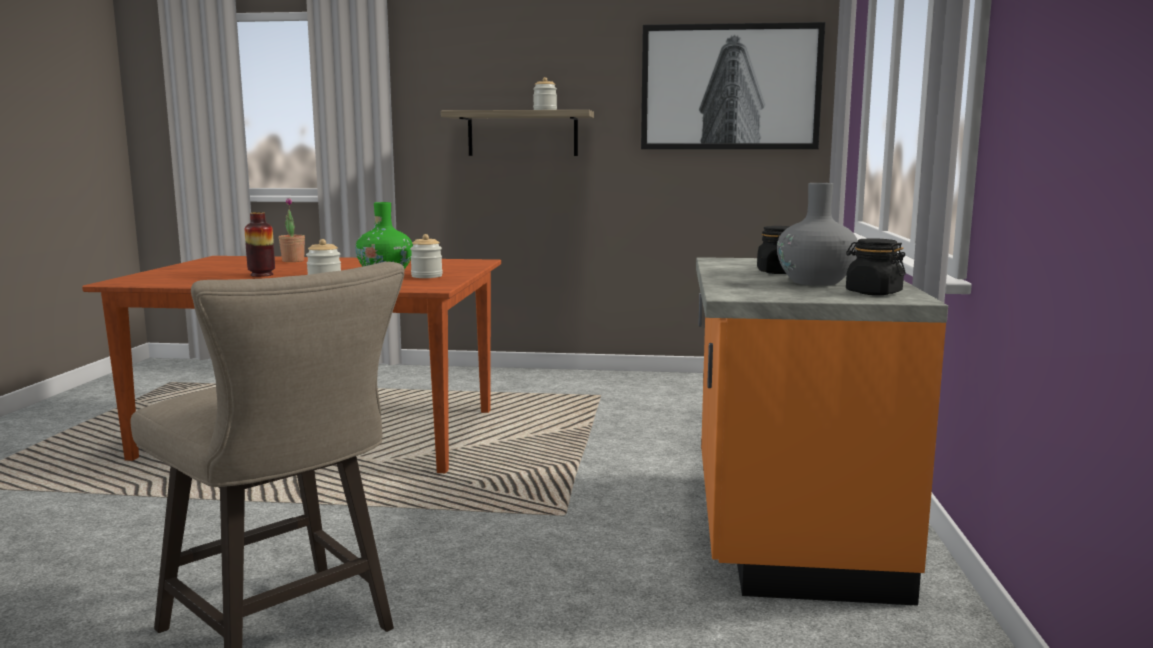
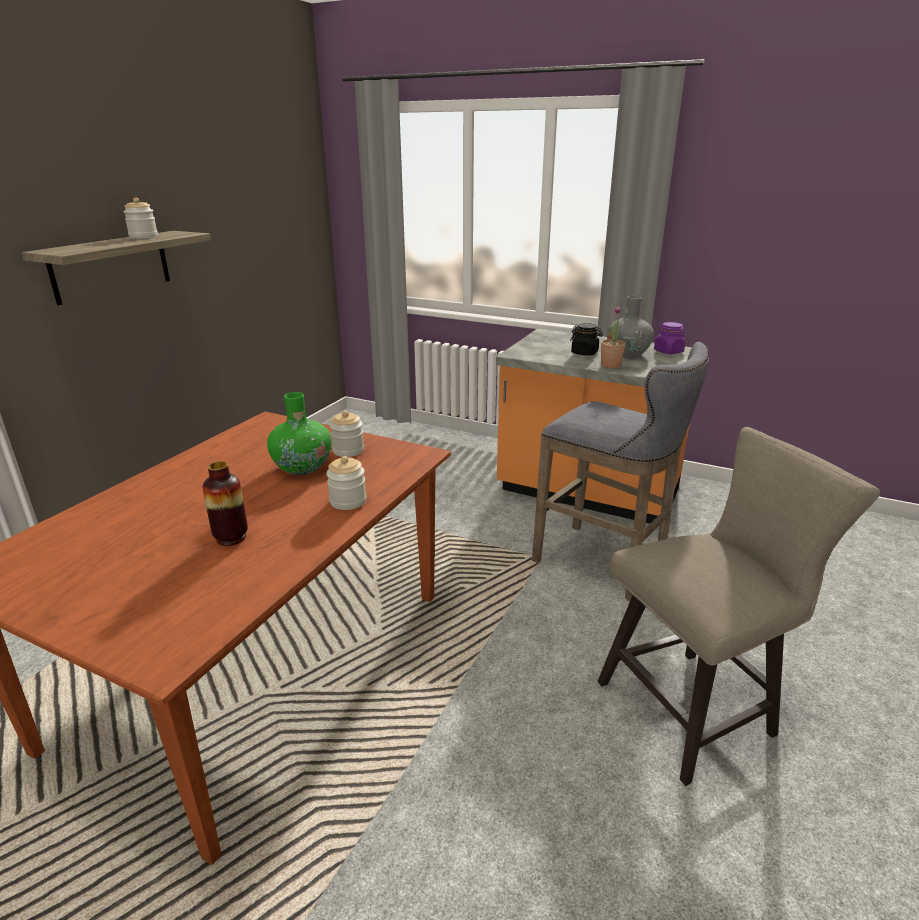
camera: 70 degrees left, 15 degrees up
(293, 261) = (113, 515): potted plant -> potted plant (610, 365)
(583, 557) = (605, 564): none -> grey stool
(730, 87) = (267, 194): picture -> none
(873, 293) = (668, 351): black jar -> purple jar

